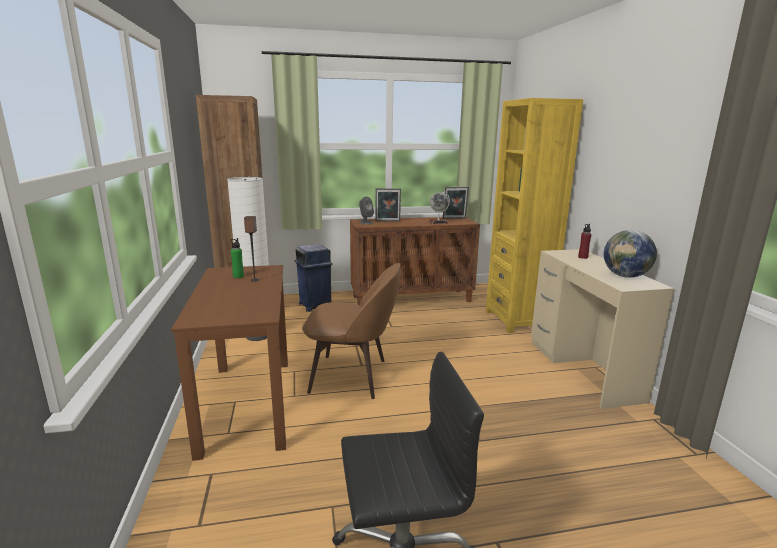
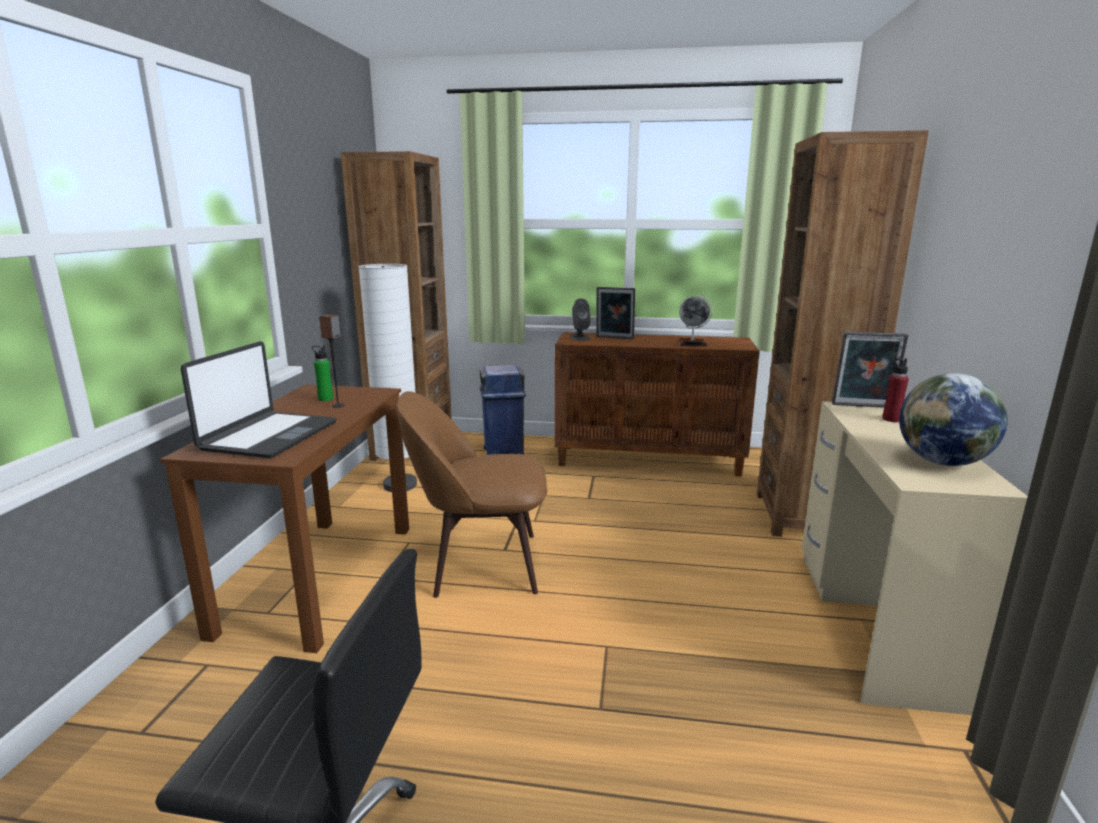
camera: 20 degrees right, 0 degrees up
(233, 305) = (269, 436): none -> laptop
(352, 376) = (480, 563): brown chair -> brown chair turned 150 degrees clockwise
(454, 218) = (726, 339): picture frame -> picture frame (863, 406)
(517, 320) = (804, 516): yellow bookcase -> brown bookcase

